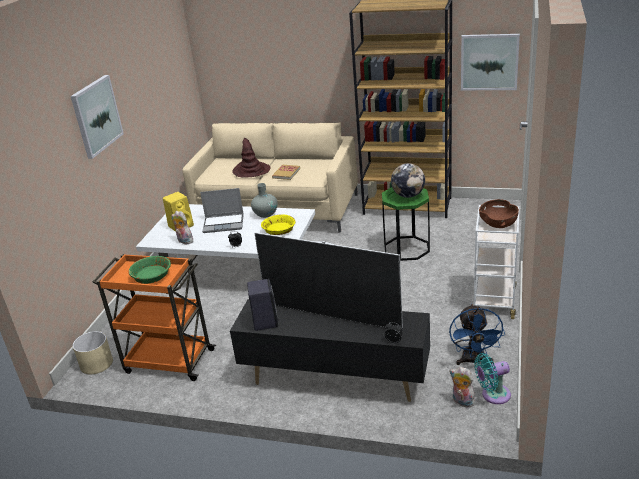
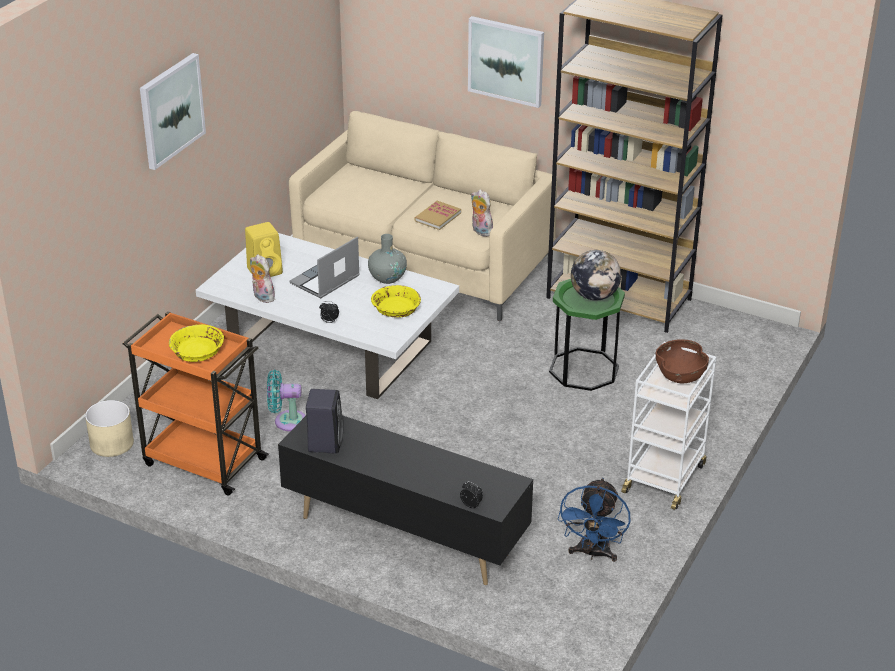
camera: 10 degrees right, 5 degrees up
(152, 276) = (197, 352): green bowl -> yellow bowl
(224, 224) = (325, 281): laptop -> laptop turned 120 degrees clockwise
(251, 170) = (390, 199): brown hat -> none
(331, 316) = (410, 454): television -> none
(462, 402) = (550, 601): plush toy -> plush toy (480, 231)
(489, 62) = (767, 116): picture -> picture (506, 61)
(493, 395) = (593, 601): turquoise fan -> turquoise fan (287, 421)

